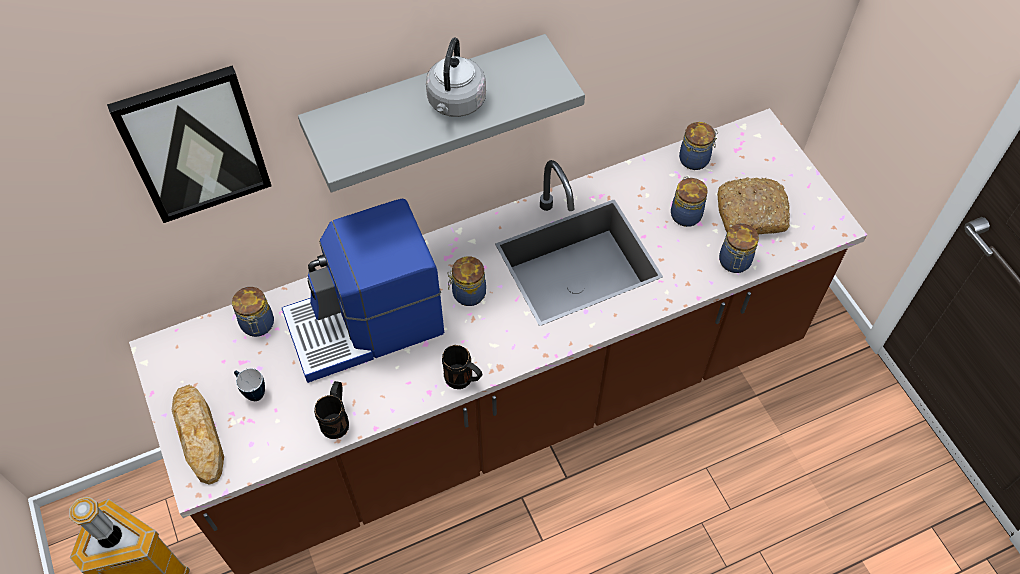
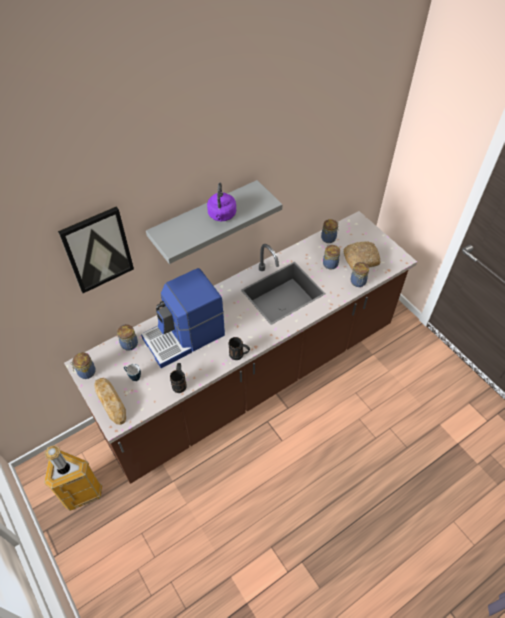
camera: 10 degrees left, 5 degrees down
(455, 103) = (222, 215): grey kettle -> purple kettle
(467, 294) = (232, 315): jar -> jar (86, 372)

